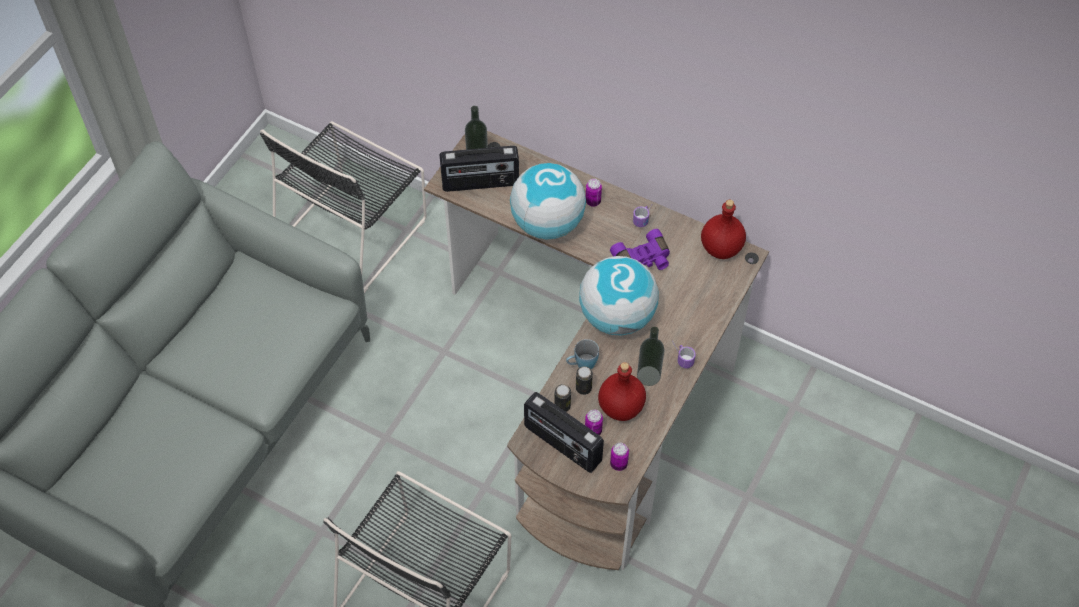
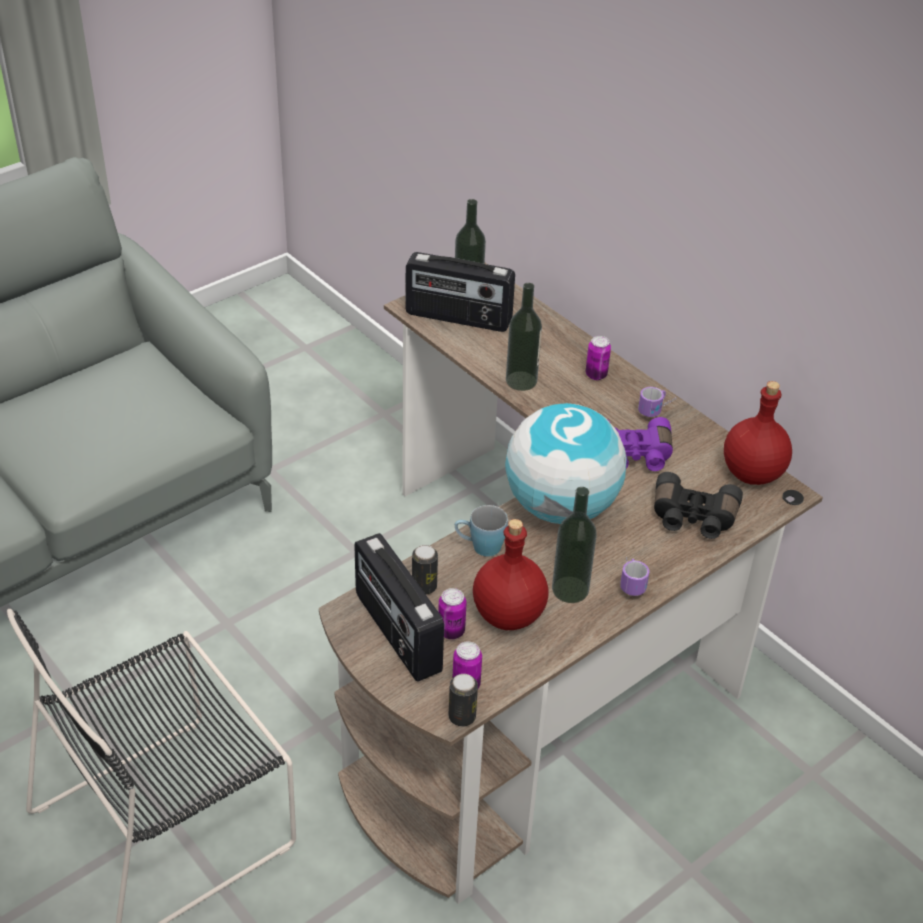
camera: 20 degrees right, 15 degrees down
(354, 229) = (322, 395): black chair -> none
(547, 223) = (521, 381): globe -> bottle
(583, 388) = (467, 575): can -> can (462, 716)
(699, 296) = (693, 518): none -> black binoculars

